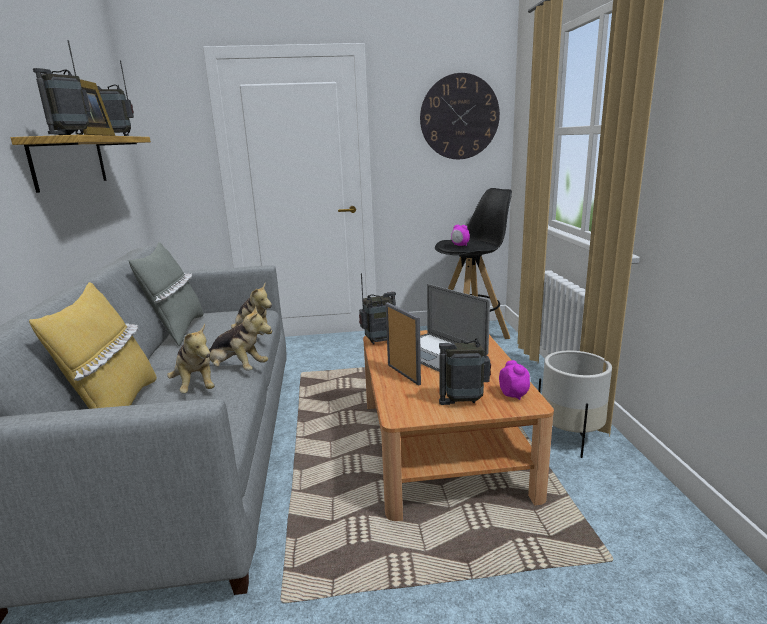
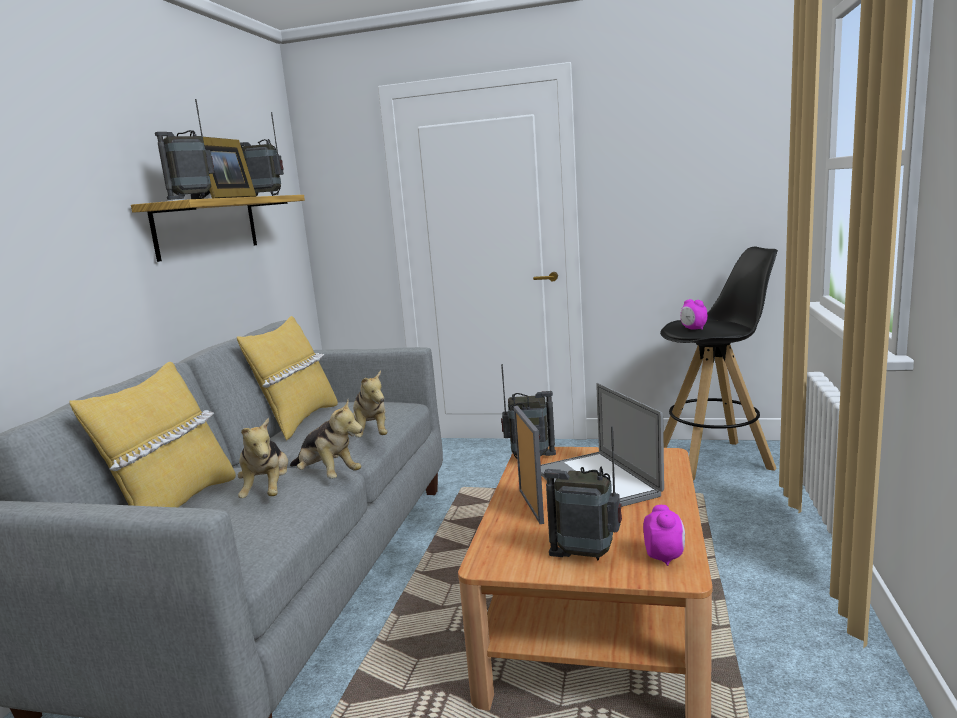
camera: 20 degrees right, 5 degrees down
(177, 330) = (298, 421): grey pillow -> yellow pillow
(459, 117) = (705, 148): wall clock -> none
(570, 437) = (800, 636): white planter -> none

